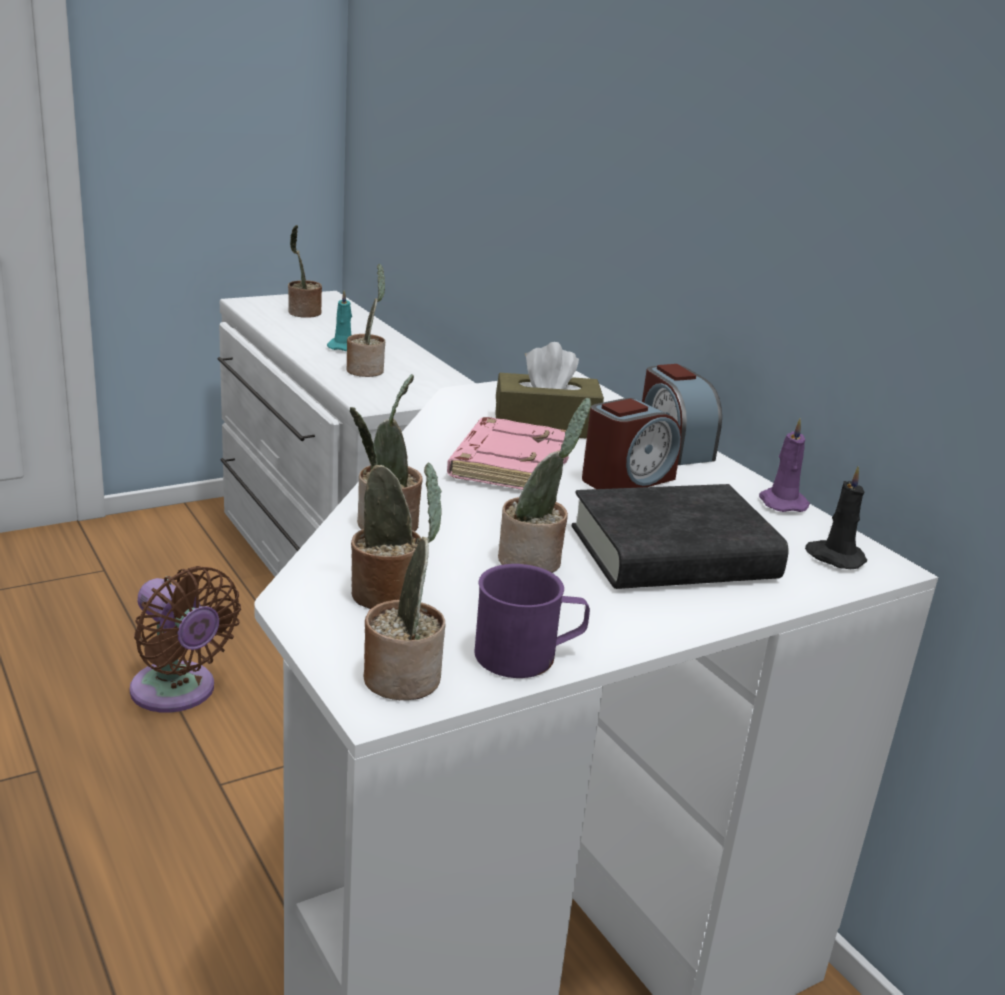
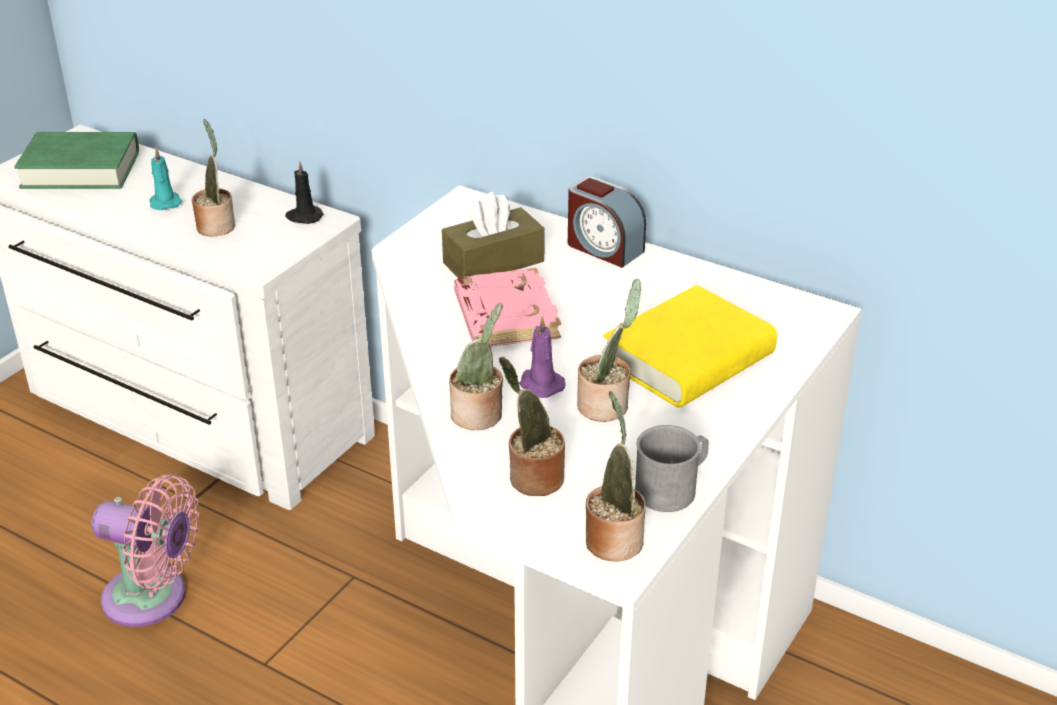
camera: 25 degrees left, 10 degrees up
(178, 692) = (153, 599): brown fan -> pink fan
(303, 313) = (81, 169): potted plant -> green book
(528, 655) = (673, 488): purple mug -> grey mug
(627, 479) = (600, 297): alarm clock -> none
(673, 553) = (688, 358): black book -> yellow book
(781, 502) = (720, 277): purple candle -> purple candle (540, 384)
(833, 557) = (789, 318): black candle -> black candle (304, 217)

